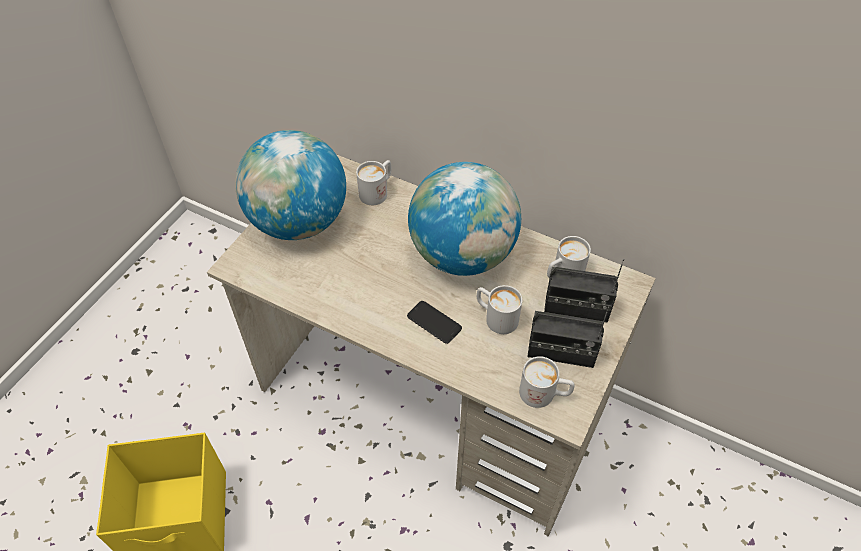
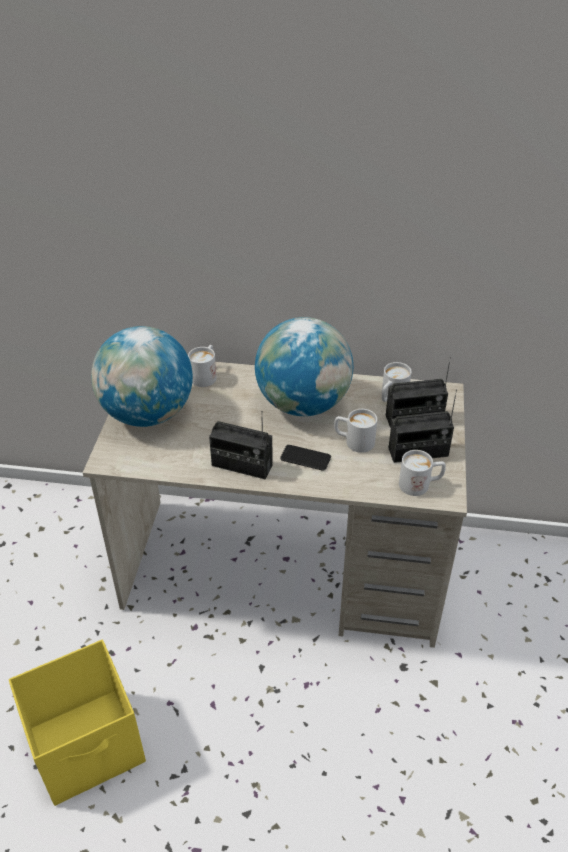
camera: 20 degrees left, 10 degrees down
(364, 311) = (242, 465): none -> radio

